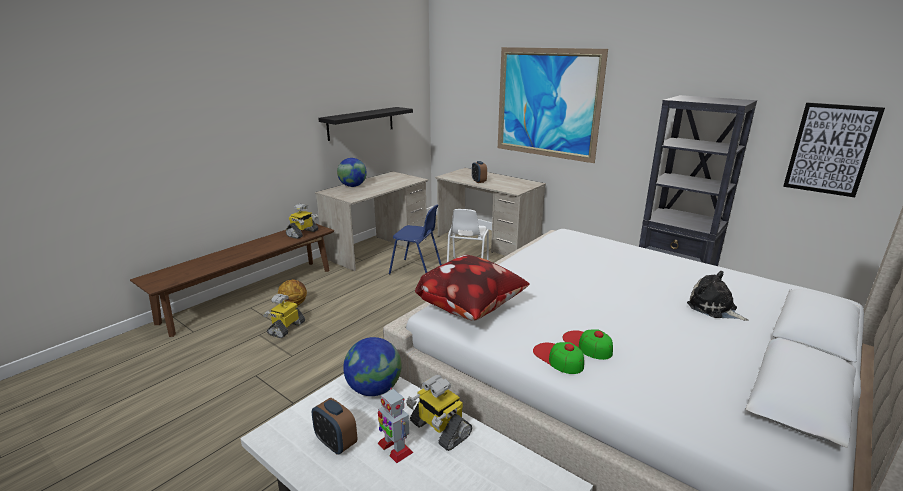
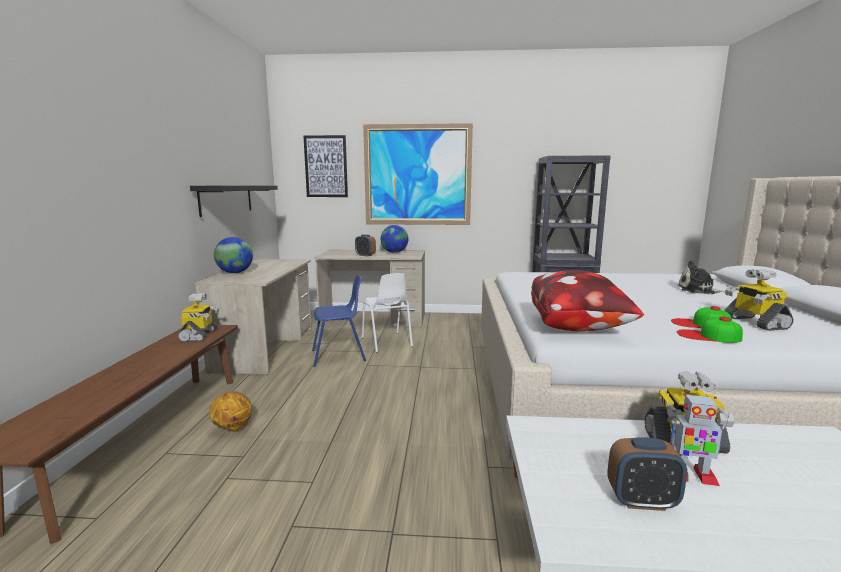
camera: 35 degrees left, 10 degrees down
(286, 328) = (259, 456): toy robot -> toy robot (754, 322)
(374, 389) = (568, 437): globe -> globe (394, 252)
(830, 149) = (644, 189): picture -> picture (326, 166)

